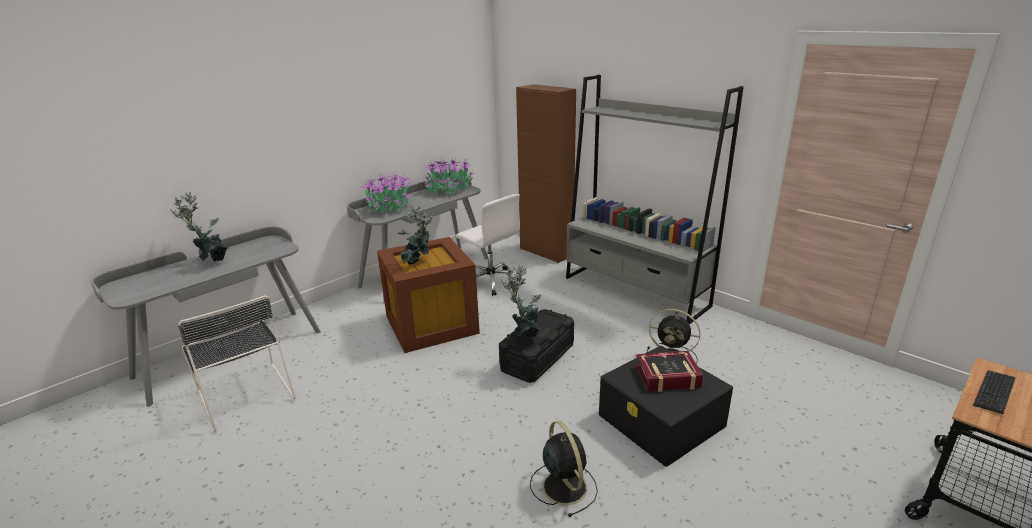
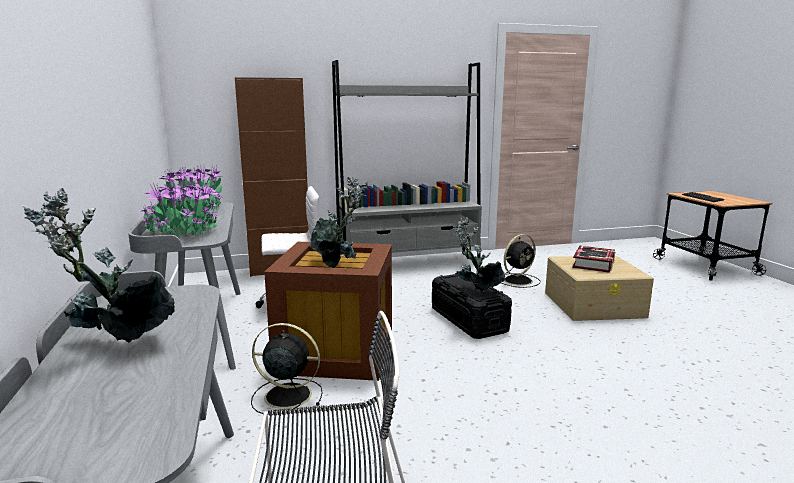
camera: 60 degrees left, 10 degrees down
(563, 485) = (659, 356): black fan -> black fan (286, 395)
(662, 420) = (594, 304): black storage box -> beige storage box

